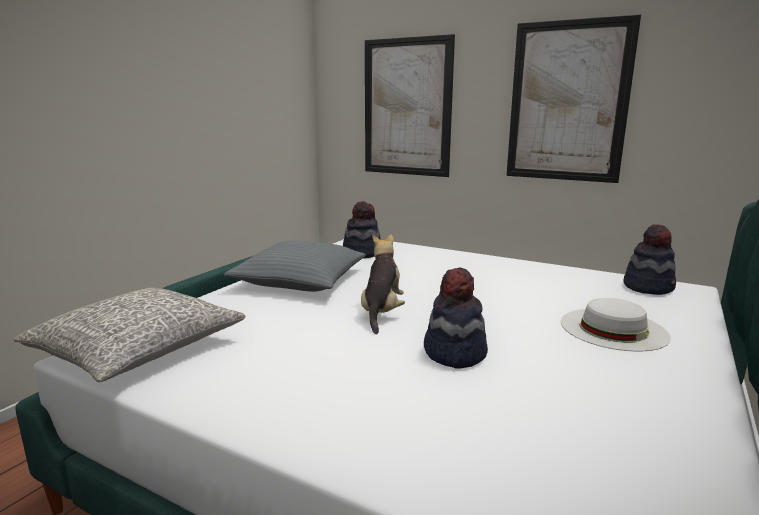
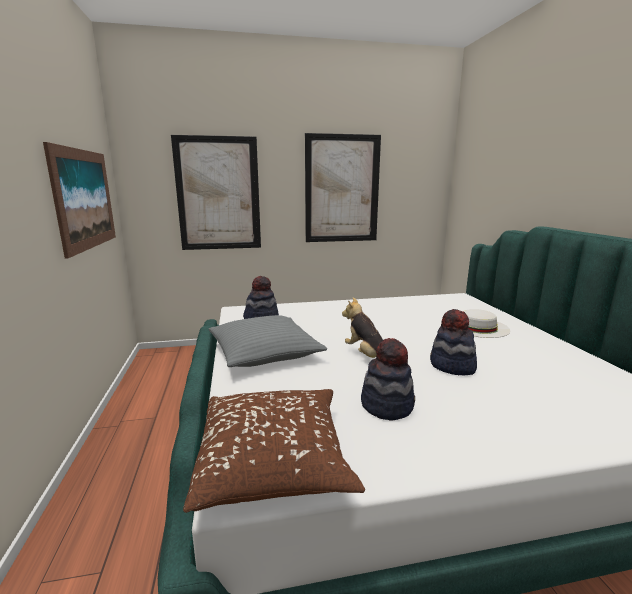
camera: 40 degrees left, 0 degrees up
(139, 351) = (274, 460): grey pillow -> brown pillow
(251, 109) = (85, 199): none -> picture
(648, 287) = (445, 300): hat -> hat (387, 405)

